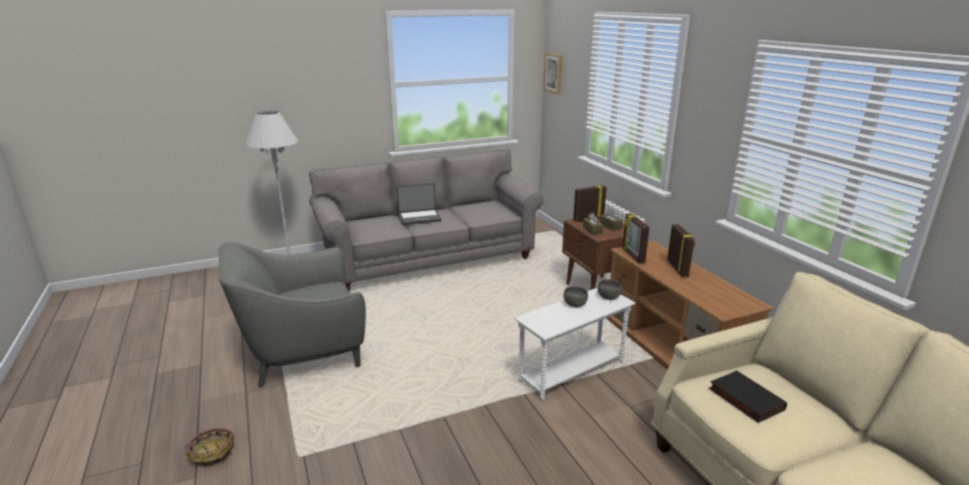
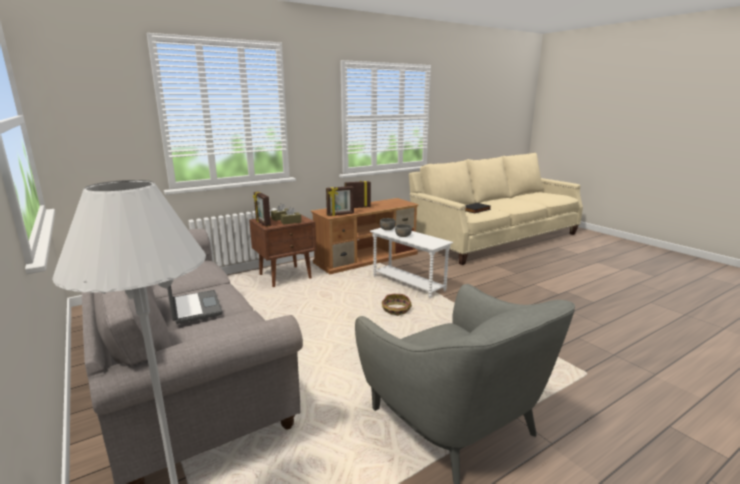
camera: 100 degrees left, 5 degrees down
(212, 452) = (640, 428): basket -> basket (396, 310)
(554, 73) = (62, 109): picture -> none

